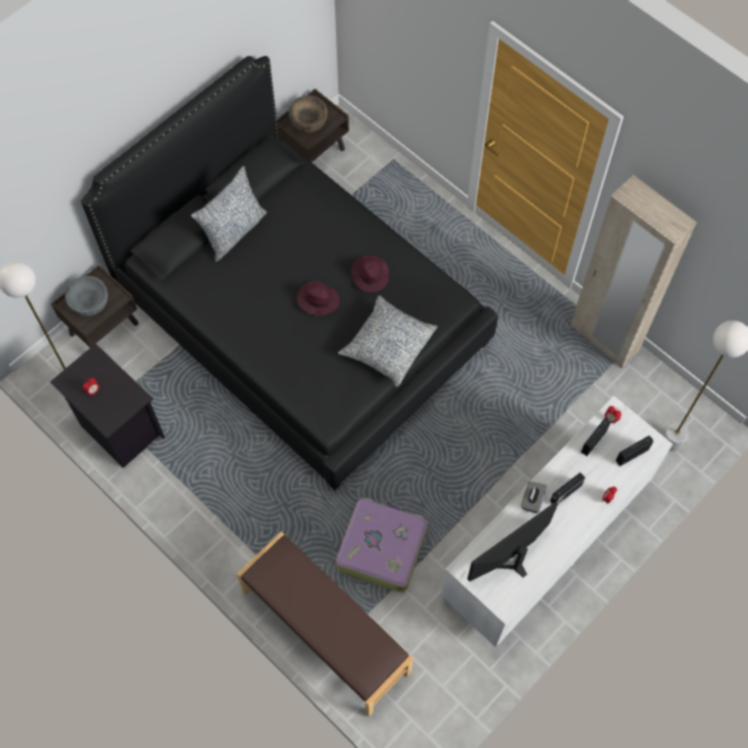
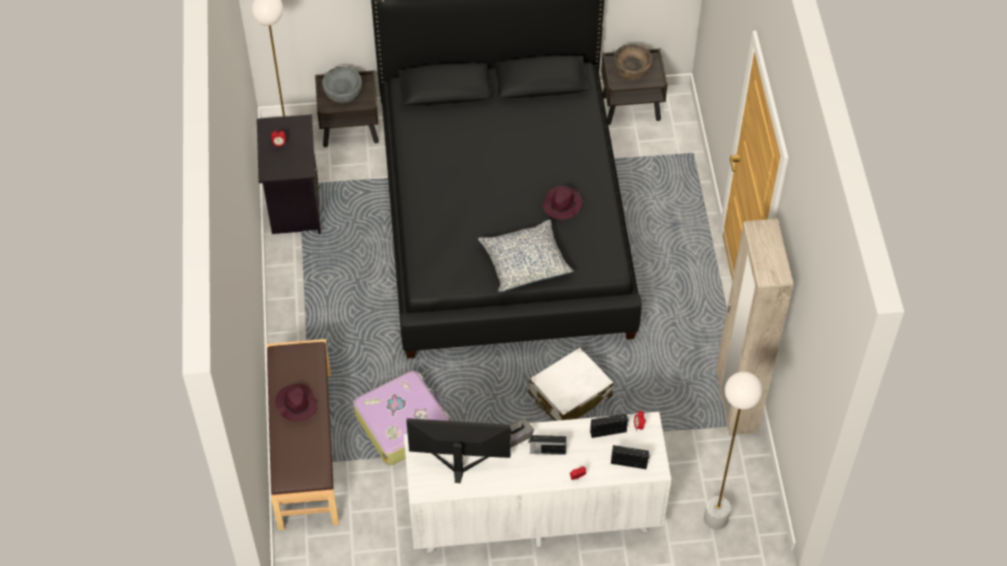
camera: 40 degrees right, 10 degrees down
(233, 231) = (489, 107): pillow -> none
(317, 300) = (503, 195): purple hat -> purple hat (296, 404)
(483, 425) = (569, 395): none -> white suitcase

